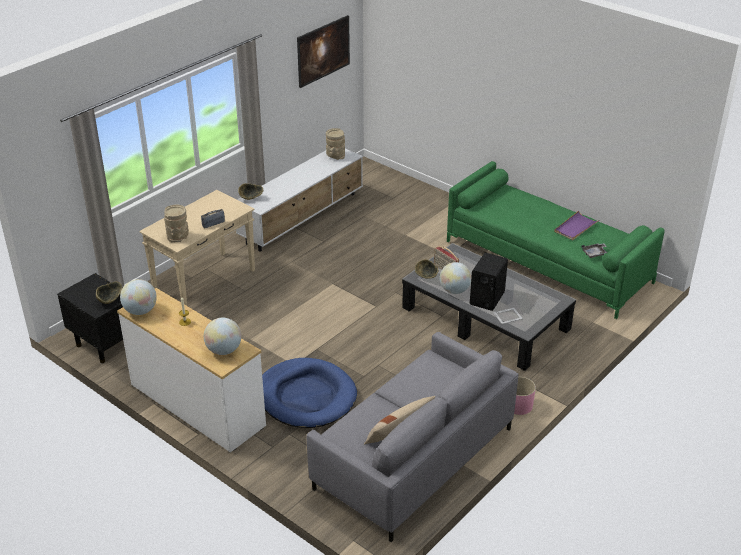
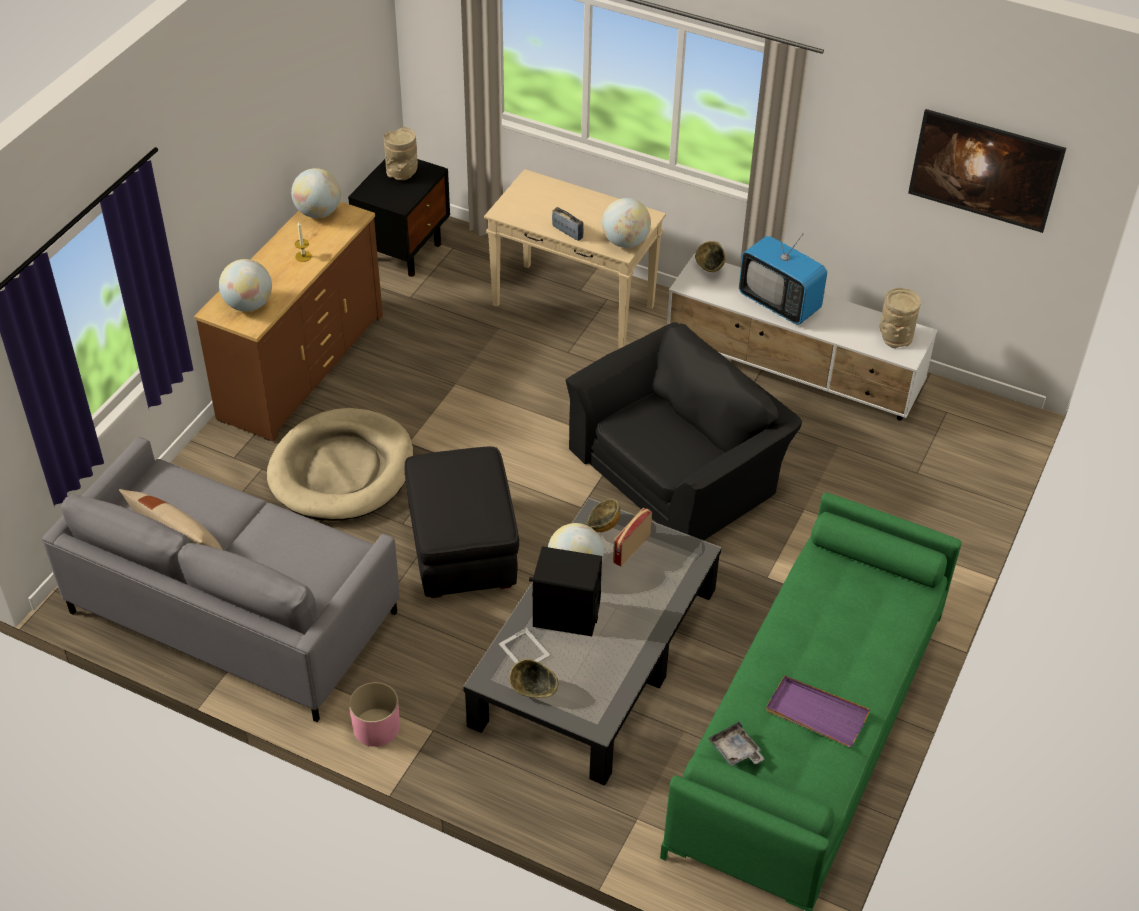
camera: 75 degrees right, 10 degrees up
(110, 300) = (389, 197): bowl -> bowl (534, 690)
(178, 237) = (521, 207): beige vase -> beige vase (402, 173)
(196, 405) = (301, 366): white dresser -> brown dresser
(235, 206) = (625, 242): none -> globe
(292, 183) = (779, 303): none -> television
(306, 396) = (342, 470): blue dog bed -> beige dog bed
(359, 268) = (678, 467): none -> black armchair
(391, 354) = (462, 547): none -> black ottoman

